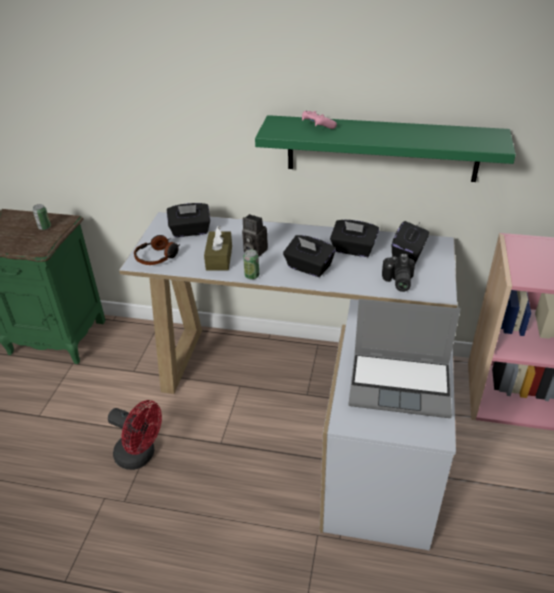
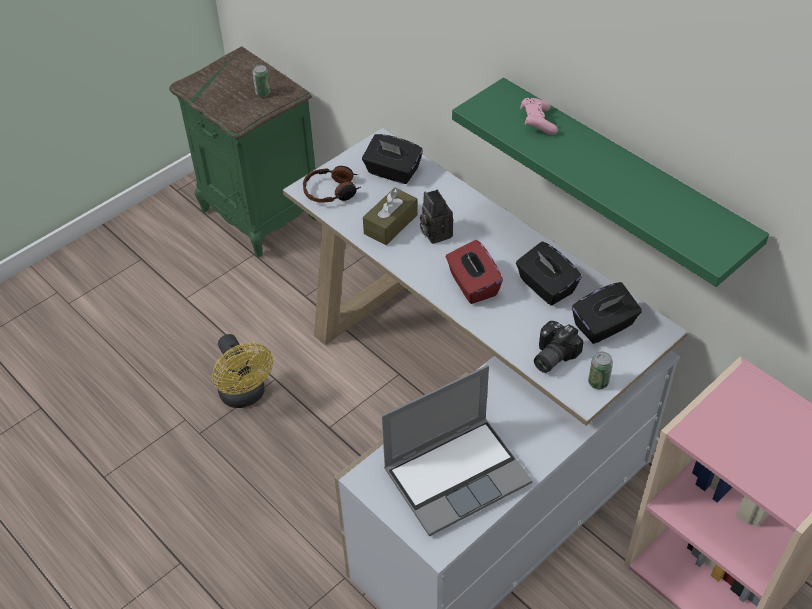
camera: 35 degrees right, 10 degrees up
(140, 456) = (245, 396): red fan -> yellow fan
(252, 276) = (403, 265): can -> can (598, 382)
(308, 267) = (472, 285): black tissue box -> red tissue box
(401, 384) = (457, 474): laptop -> laptop turned 75 degrees counterclockwise

